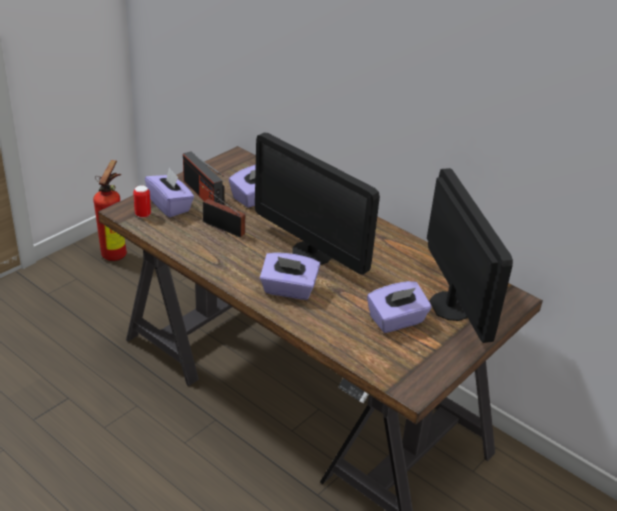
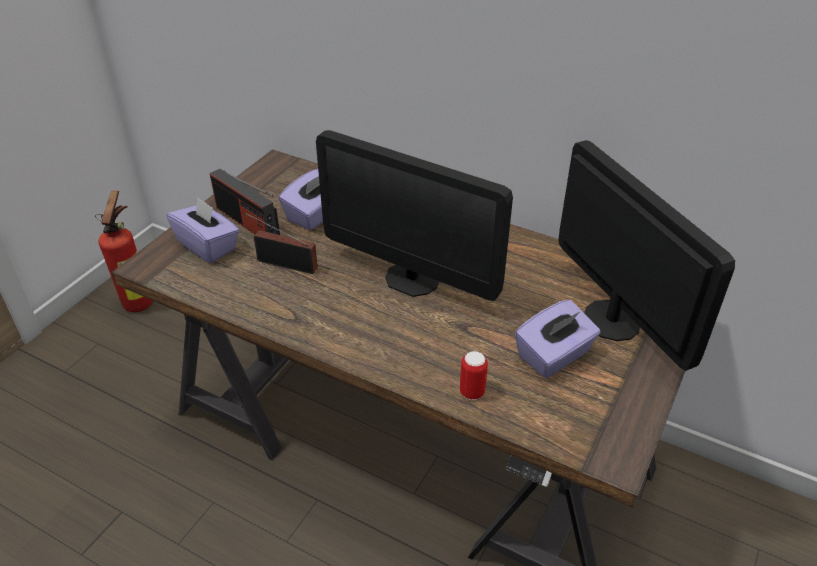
camera: 10 degrees left, 5 degrees up
(143, 214) = (174, 265): can -> can (472, 392)
(288, 290) = (400, 339): purple tissue box -> none

